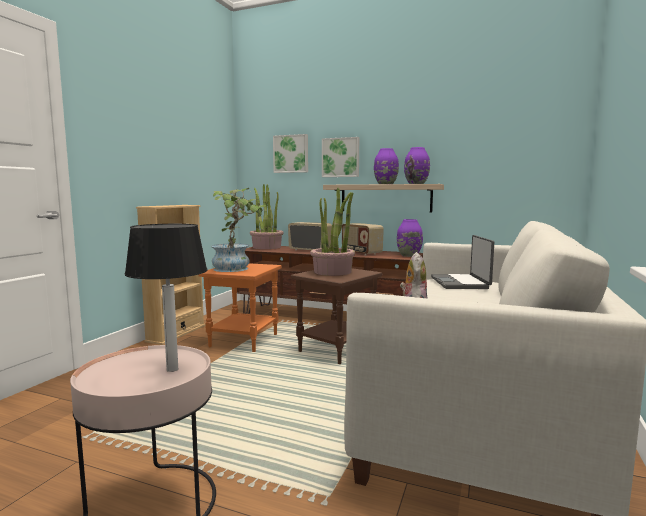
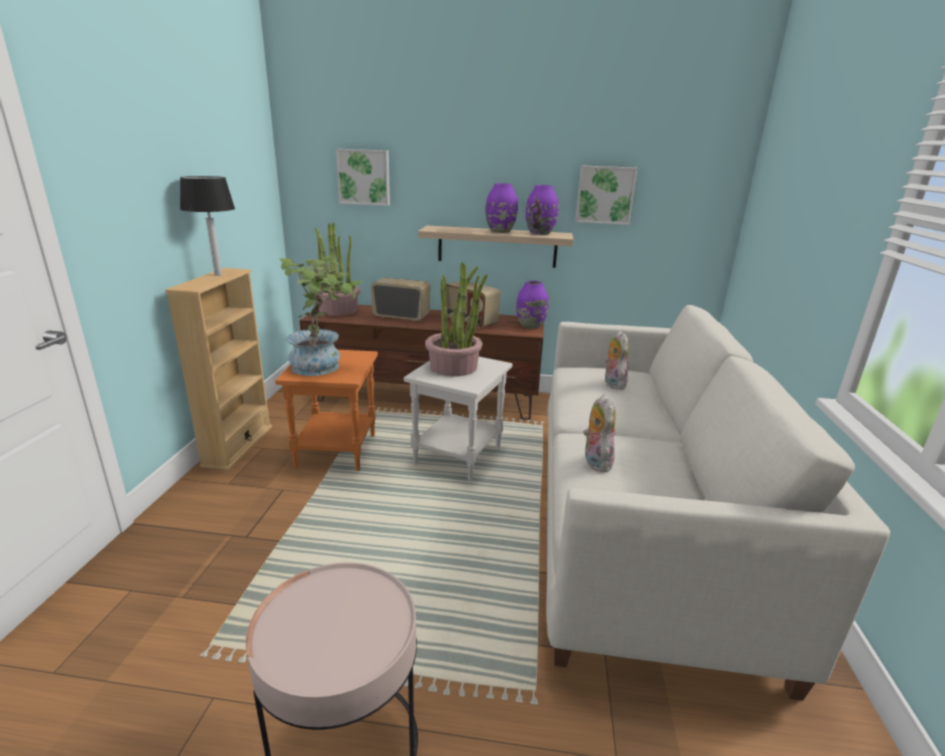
camera: 15 degrees left, 15 degrees up
(172, 369) = (371, 617): table lamp -> table lamp (218, 274)
(336, 349) = (457, 455): brown side table -> white side table
(341, 157) = (437, 188): picture -> picture (605, 195)
(460, 283) = (612, 383): laptop -> plush toy

